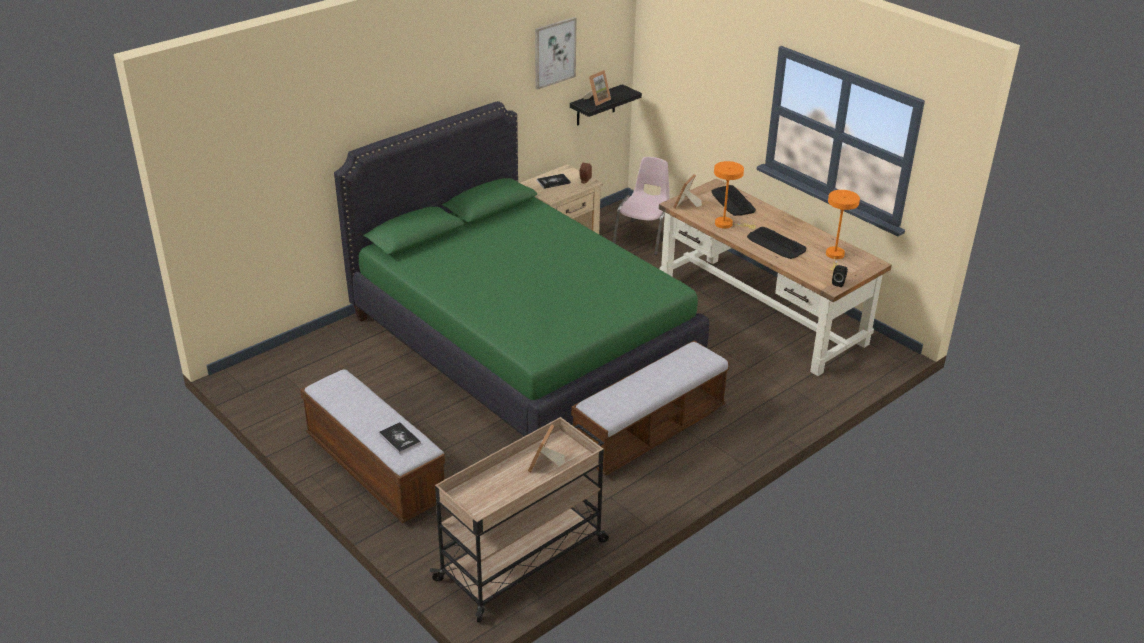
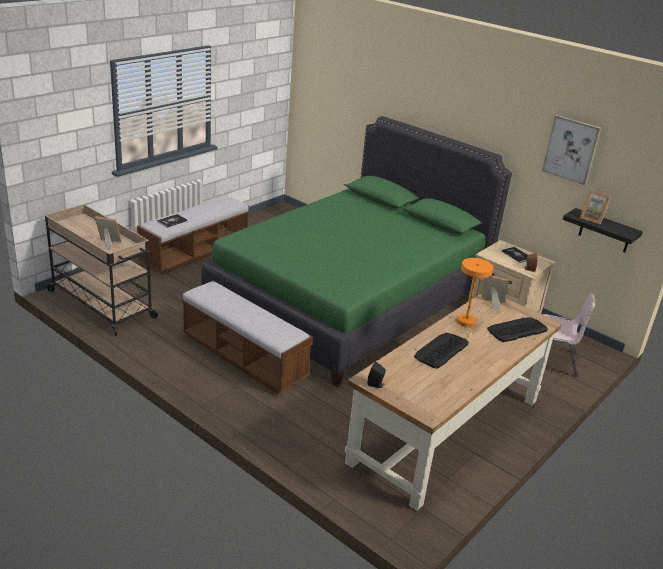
camera: 80 degrees right, 5 degrees down
(835, 256) = (432, 387): orange table lamp -> none

